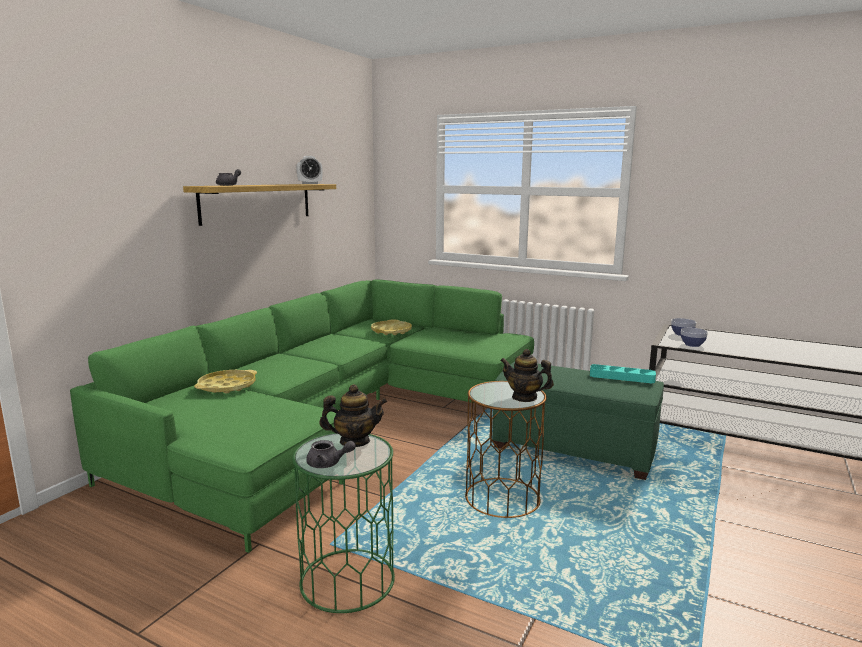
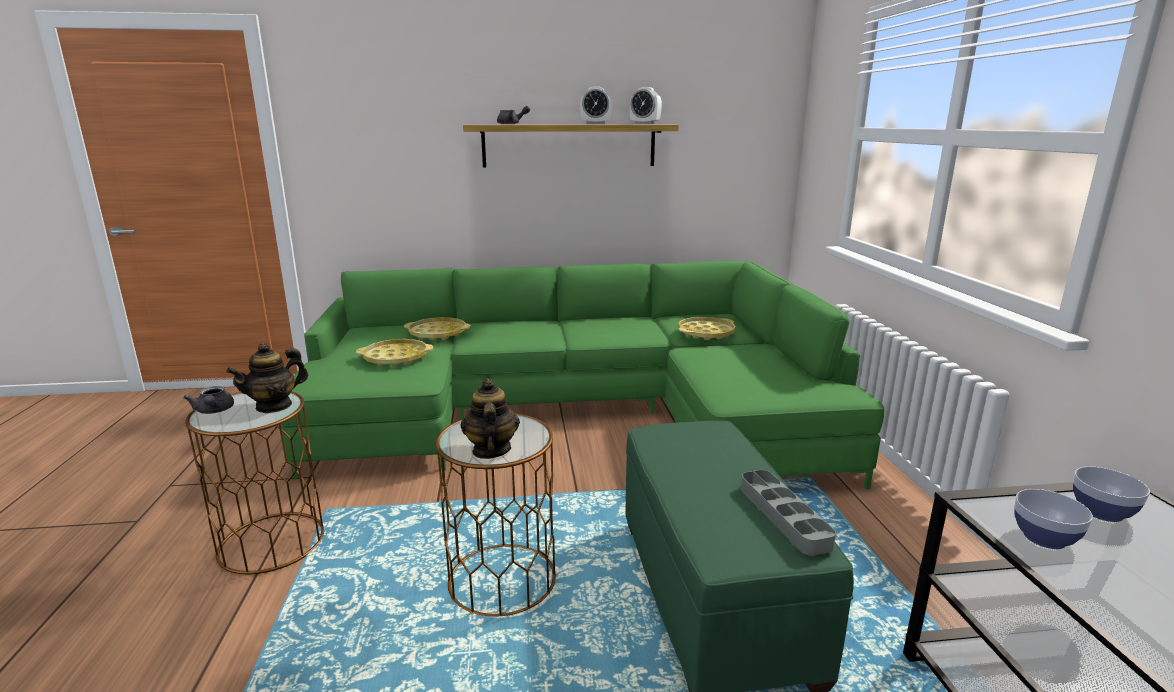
camera: 55 degrees right, 5 degrees up
(254, 408) = (396, 358): none -> yellow tray
(284, 184) = (595, 124): none -> alarm clock
(348, 579) = (272, 542): green side table -> brown side table
(354, 441) = (274, 406): teapot -> teapot turned 90 degrees clockwise
(621, 377) = (783, 516): turquoise tray -> grey tray

